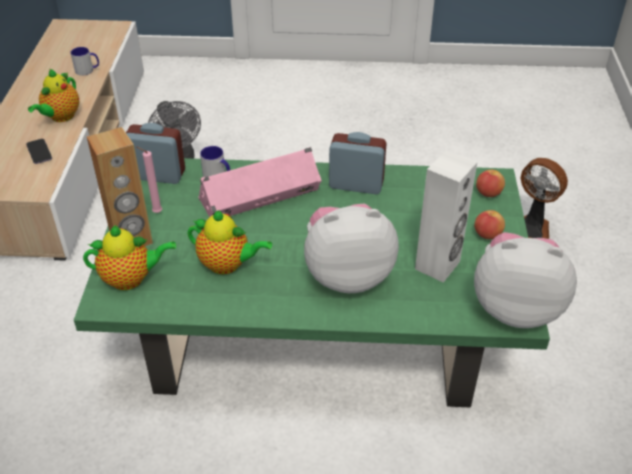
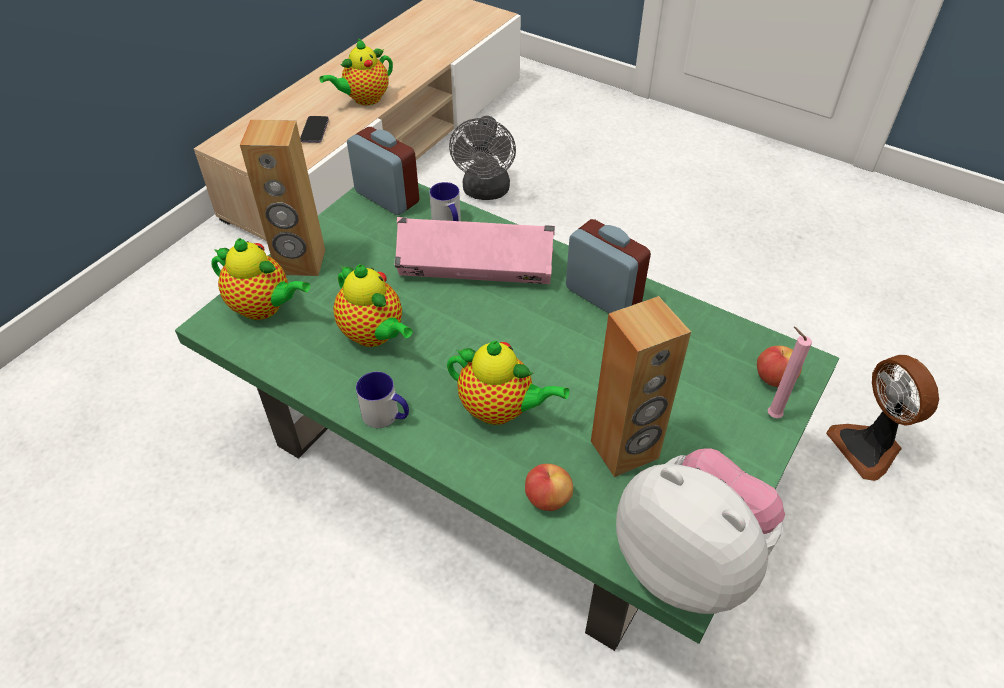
camera: 30 degrees right, 5 degrees up
(87, 70) = (429, 56): mug -> mug (386, 416)
(155, 212) = (350, 241): pink candle -> pink candle (771, 415)
(347, 274) = (500, 409): plush toy -> teapot
(438, 265) = (625, 450): white speaker -> brown speaker
(487, 235) = (727, 437): apple -> apple (547, 498)

